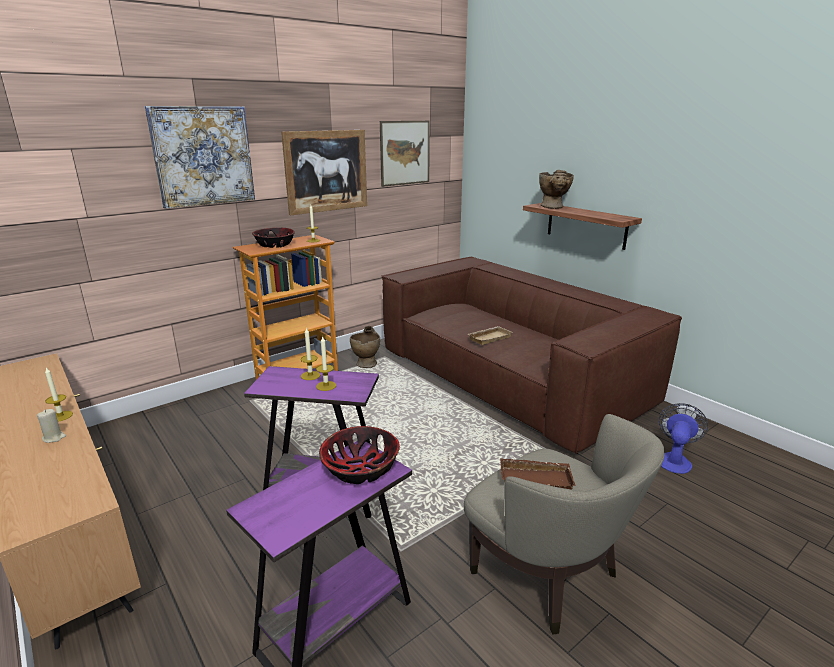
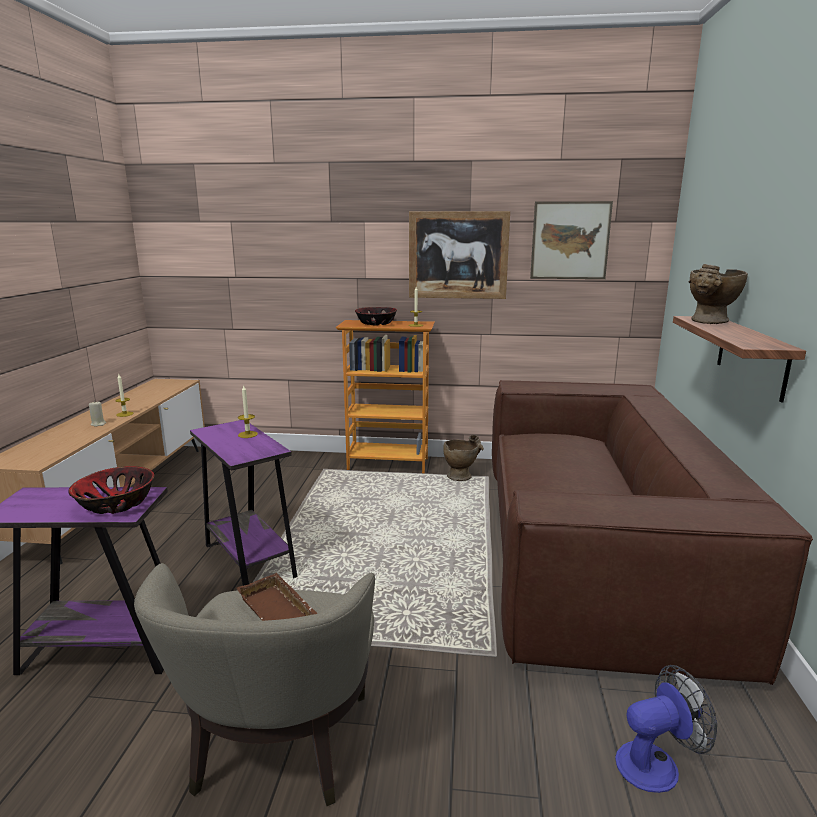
camera: 45 degrees right, 5 degrees down
(203, 156) = (330, 232): picture -> none
(326, 386) = (238, 445): candle -> none
(489, 337) = (542, 479): beige tray -> none

